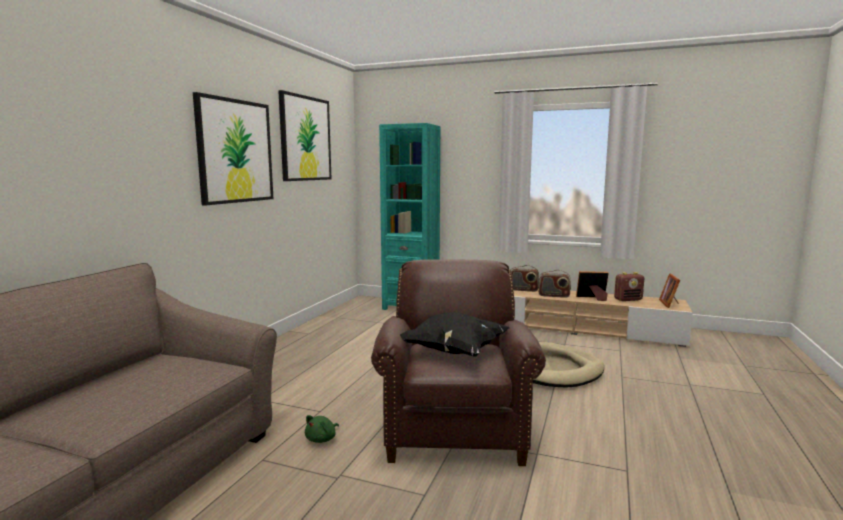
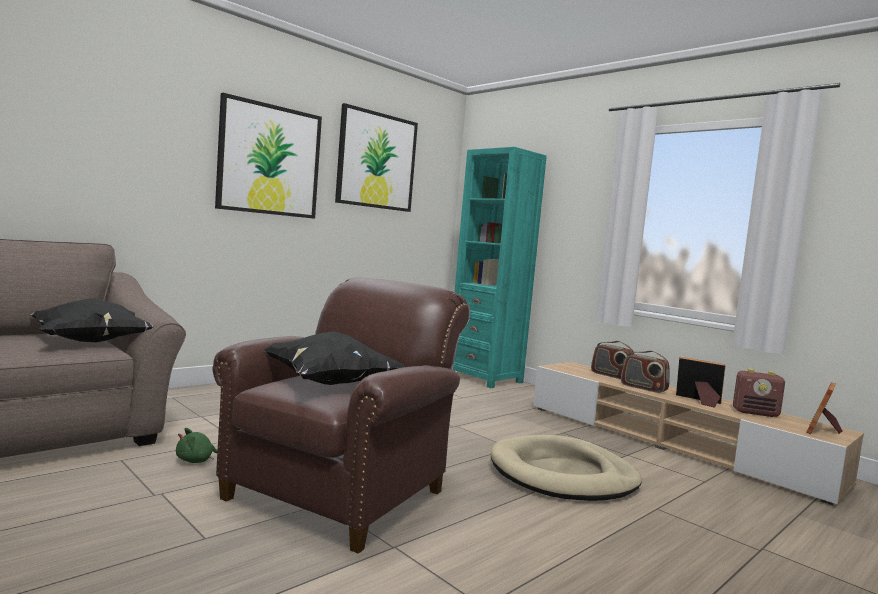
camera: 25 degrees right, 5 degrees down
(193, 364) = (90, 342): none -> black pillow

